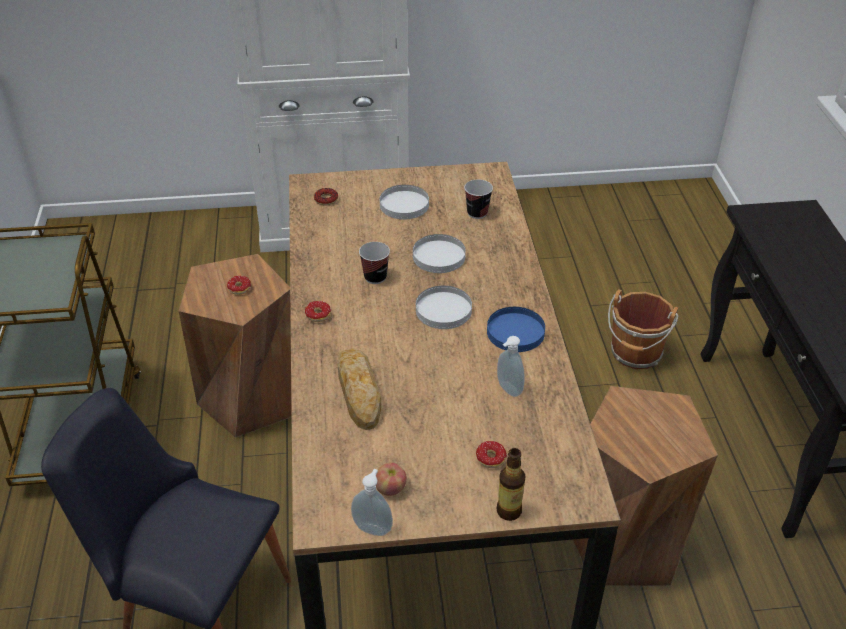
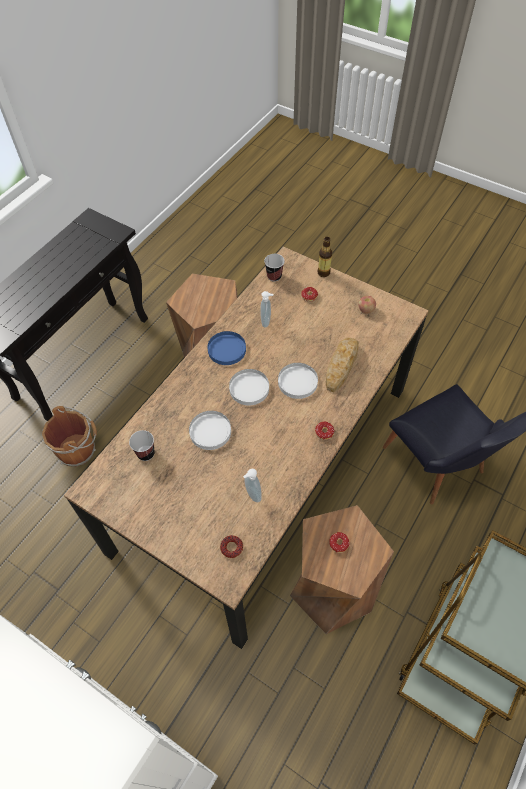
camera: 140 degrees left, 15 degrees up
(373, 527) = (387, 298): soap dispenser -> soap dispenser (252, 495)
(375, 277) = (265, 440): cup -> cup (274, 276)
(404, 204) = (183, 499): white plate -> white plate (297, 382)

